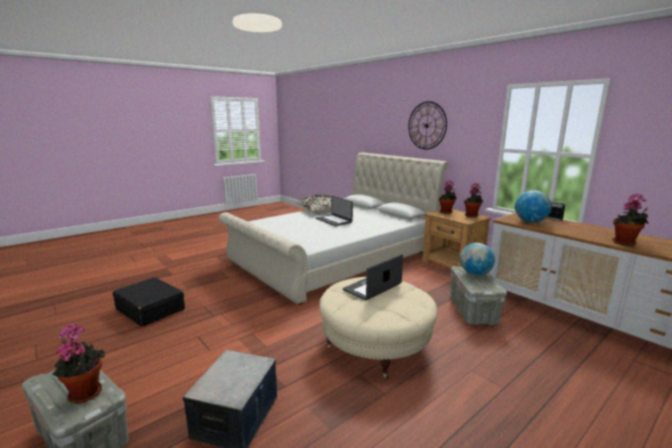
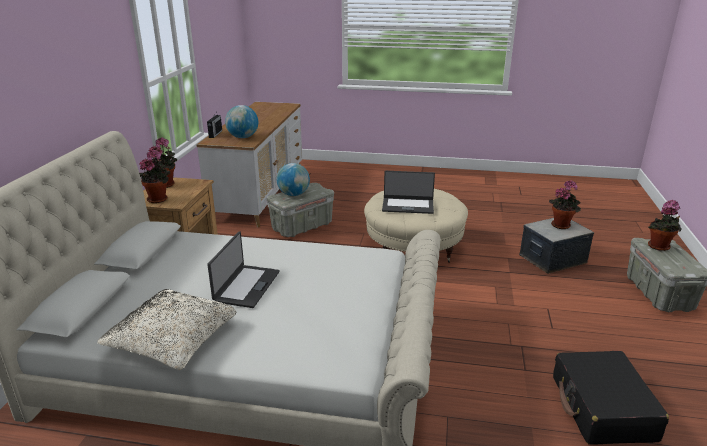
camera: 130 degrees left, 10 degrees up
(426, 125) = (56, 82): wall clock -> none
(625, 243) = (273, 116): potted plant -> potted plant (561, 225)

